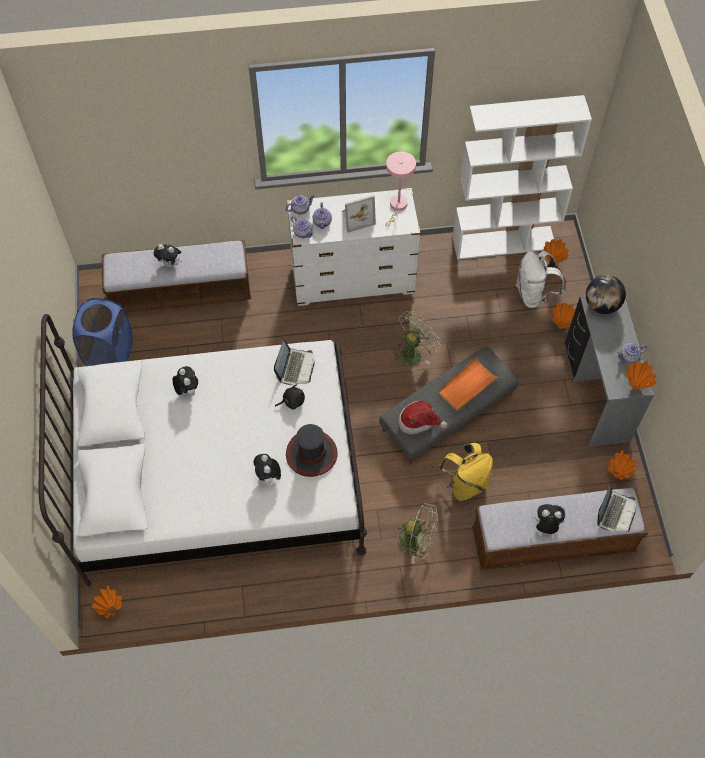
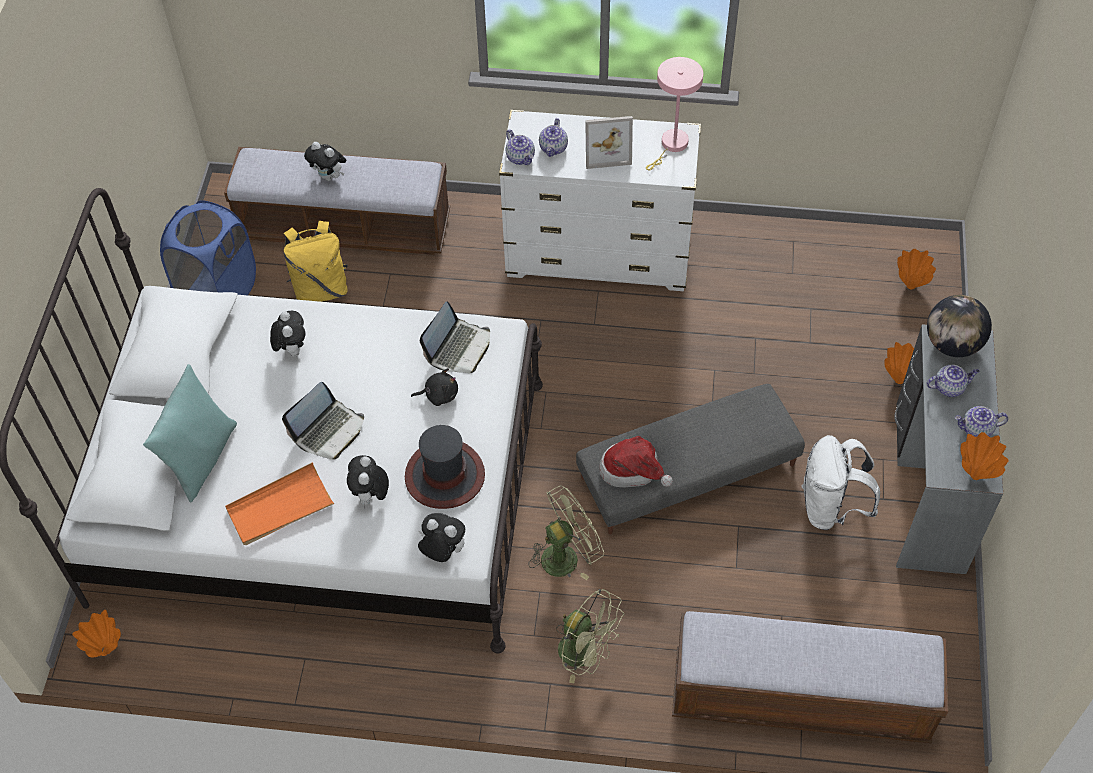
camera: 15 degrees right, 5 degrees down
(151, 476) = (201, 458): none -> turquoise pillow
(300, 209) = (527, 125): teapot -> teapot (949, 387)
(413, 352) = (659, 375): green fan -> green fan (566, 555)
(465, 484) = (686, 583): yellow backpack -> yellow backpack (320, 289)
(467, 386) = (721, 433): orange tray -> orange tray (280, 507)
(504, 242) = (842, 244): white bookcase -> none
(533, 294) = (868, 327): white backpack -> white backpack (831, 507)
(546, 526) = (782, 663): plush toy -> plush toy (442, 551)
(615, 512) = (900, 667): laptop -> laptop (328, 431)
(617, 475) = (931, 620): orange vase -> none

